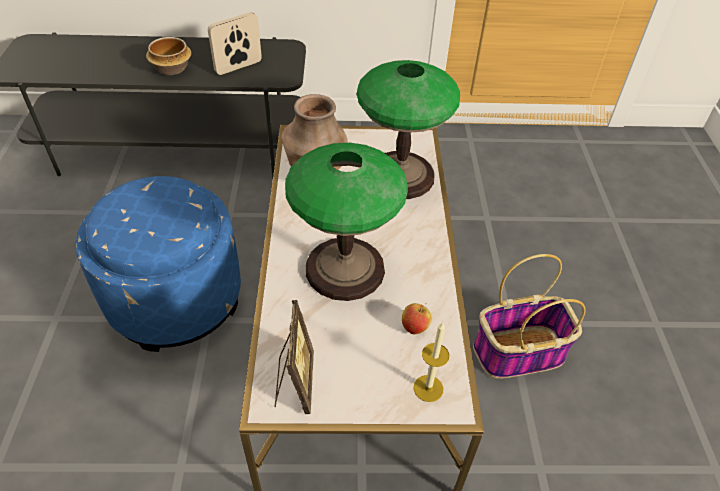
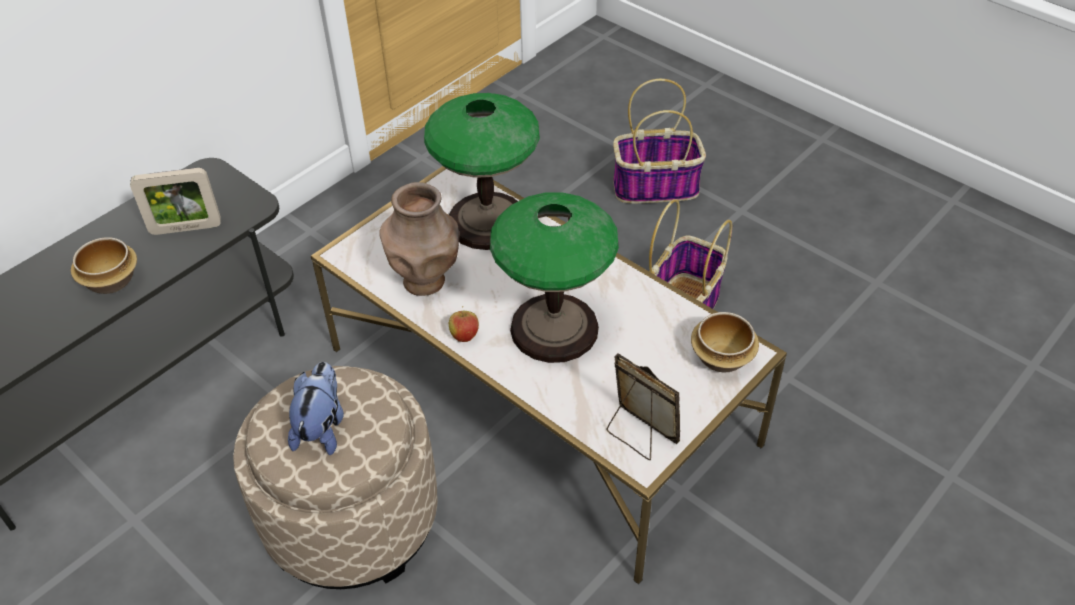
camera: 45 degrees left, 0 degrees up
(143, 213) = (322, 428): none -> plush toy
(176, 299) = (351, 518): blue ottoman -> beige ottoman
(238, 67) = (186, 228): picture frame -> picture frame turned 105 degrees counterclockwise
(415, 328) = (660, 326): apple -> apple (464, 336)
(428, 388) = (722, 357): candle -> bowl
(607, 260) = (656, 186): none -> basket

